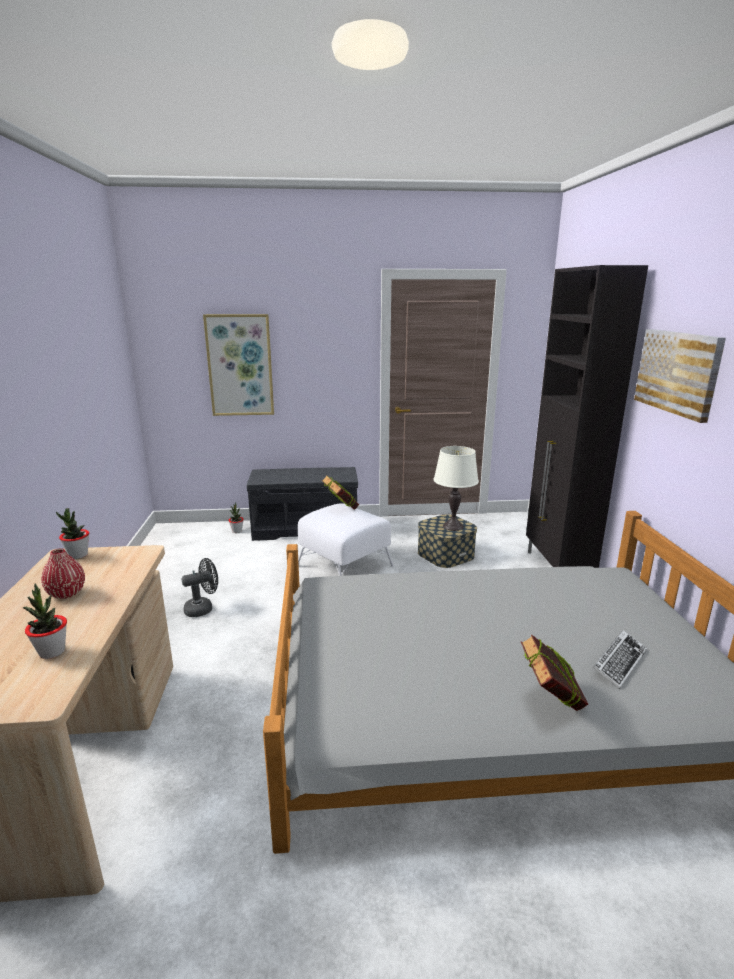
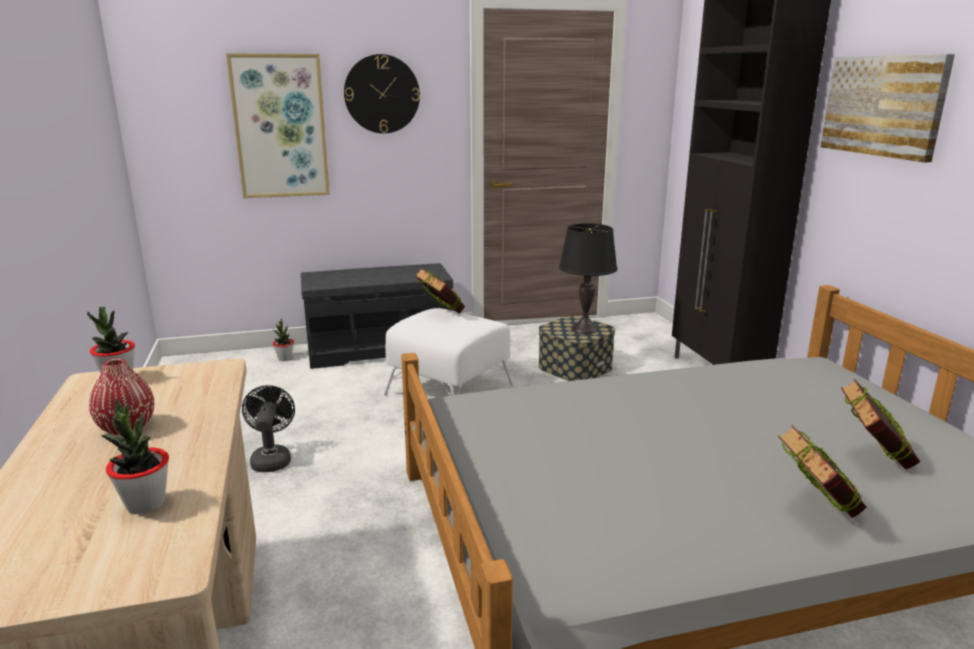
camera: 10 degrees left, 0 degrees up
(203, 608) = (271, 459): black fan -> black fan turned 60 degrees counterclockwise
(313, 342) = (382, 94): none -> wall clock
(453, 526) = (584, 329): white table lamp -> black table lamp
(619, 662) = (872, 459): keyboard -> book

